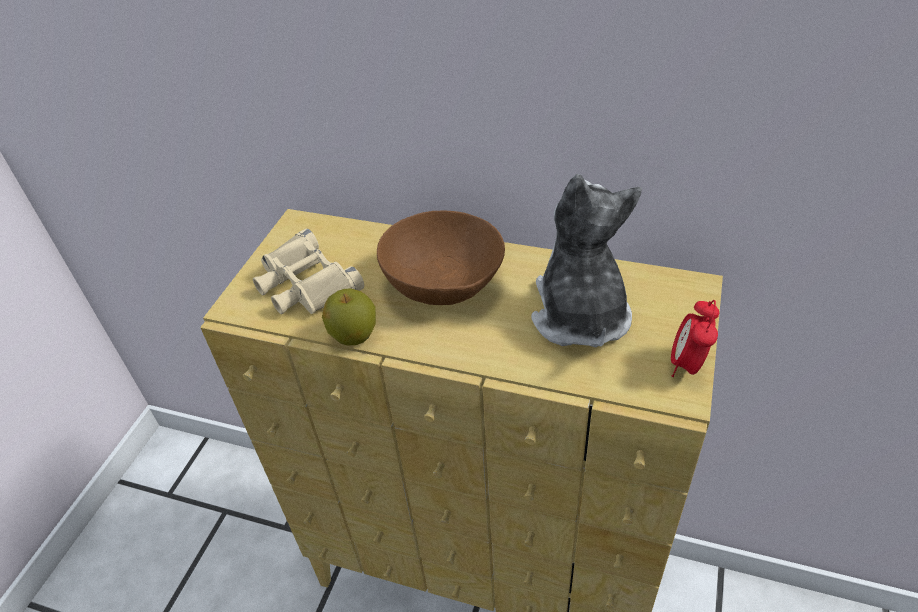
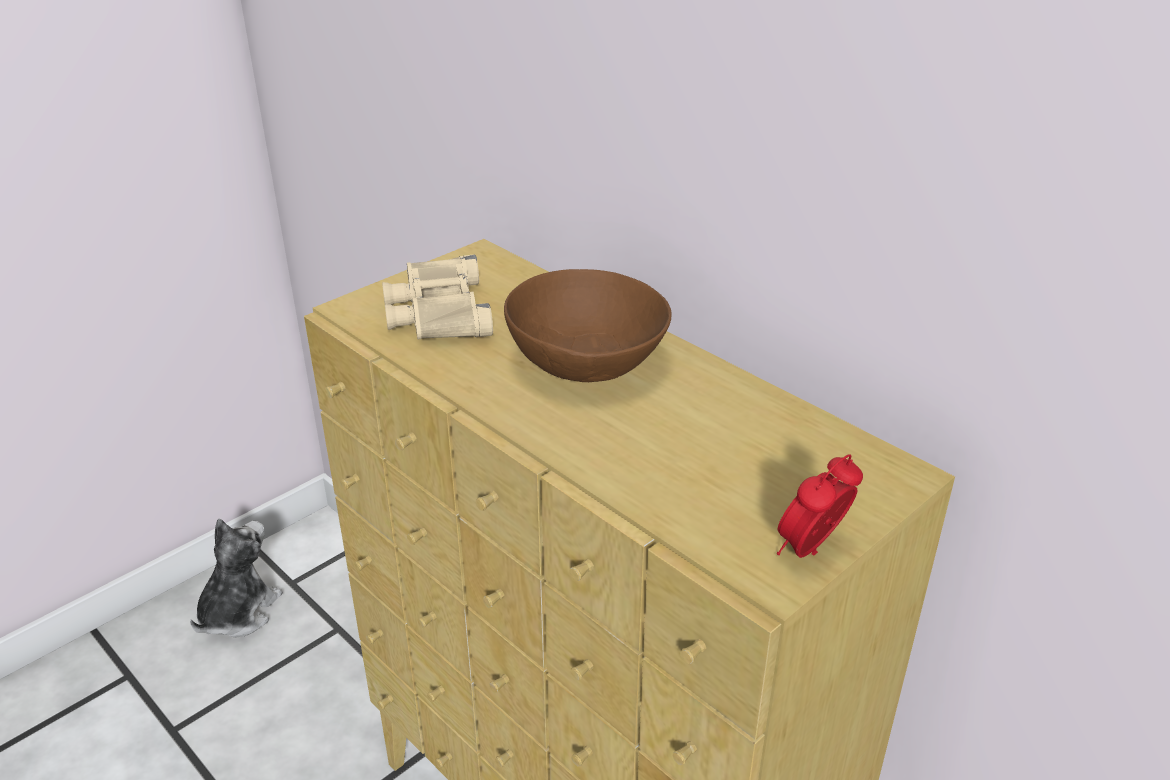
camera: 25 degrees right, 10 degrees down
(354, 335) = (444, 375): apple -> none
(579, 314) = (720, 448): plush toy -> plush toy (238, 612)

